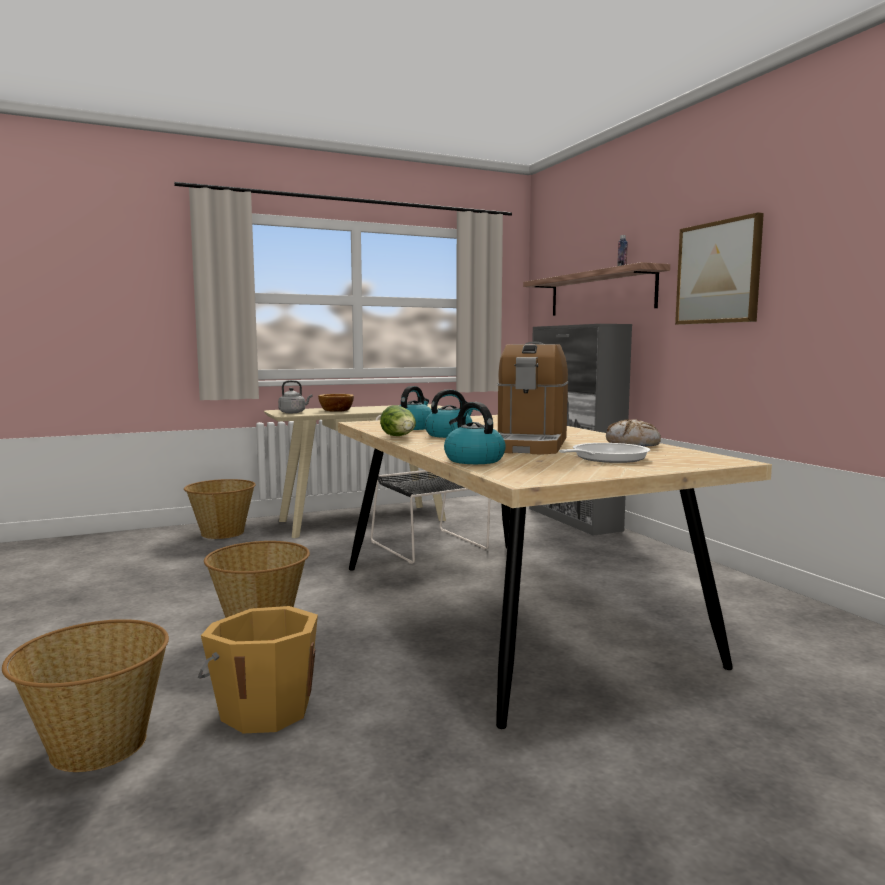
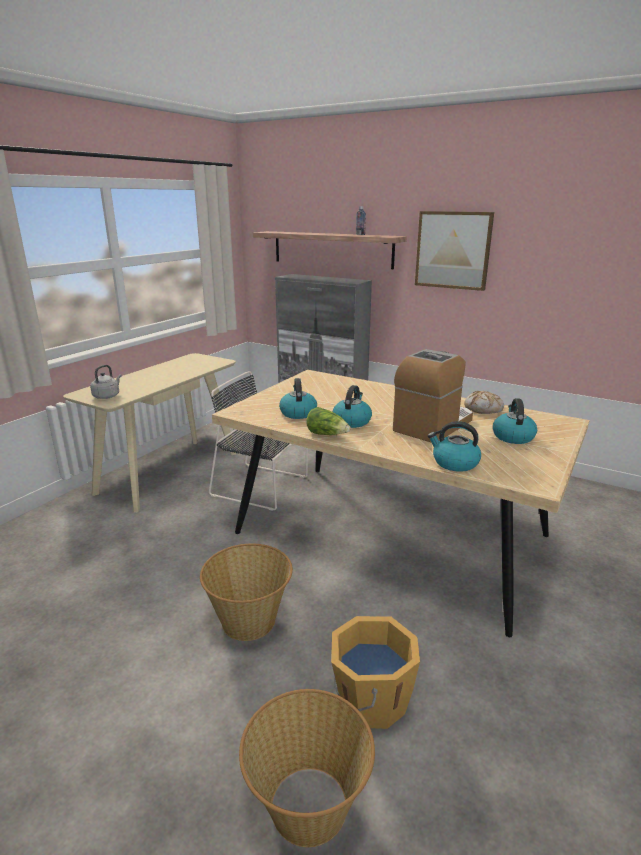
camera: 35 degrees left, 15 degrees up
(222, 533) = (54, 527): basket -> none
(335, 410) = (139, 383): bowl -> none
(530, 444) = (433, 425): coffee machine -> coffee machine turned 120 degrees counterclockwise
(605, 458) = (512, 436): frying pan -> kettle

